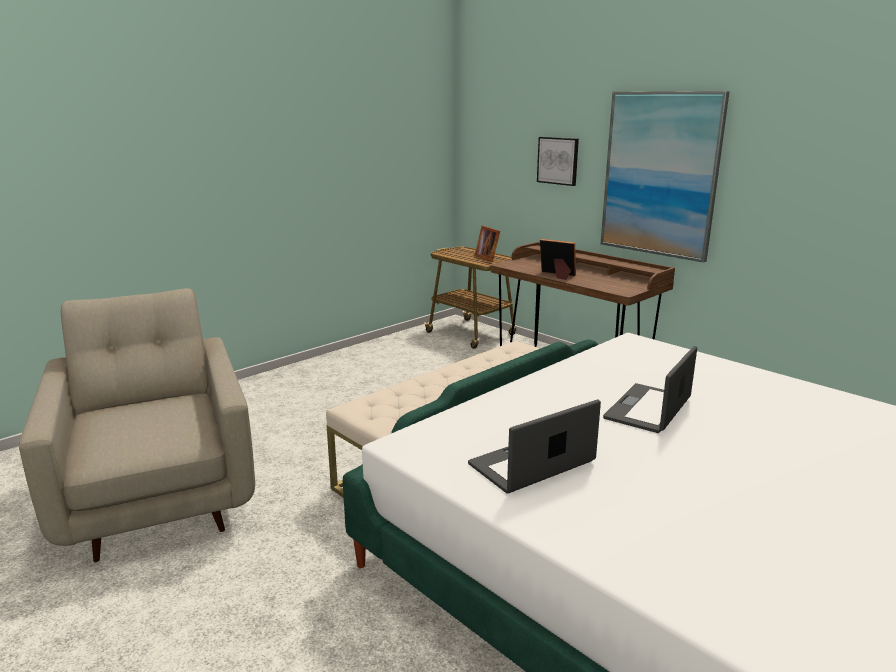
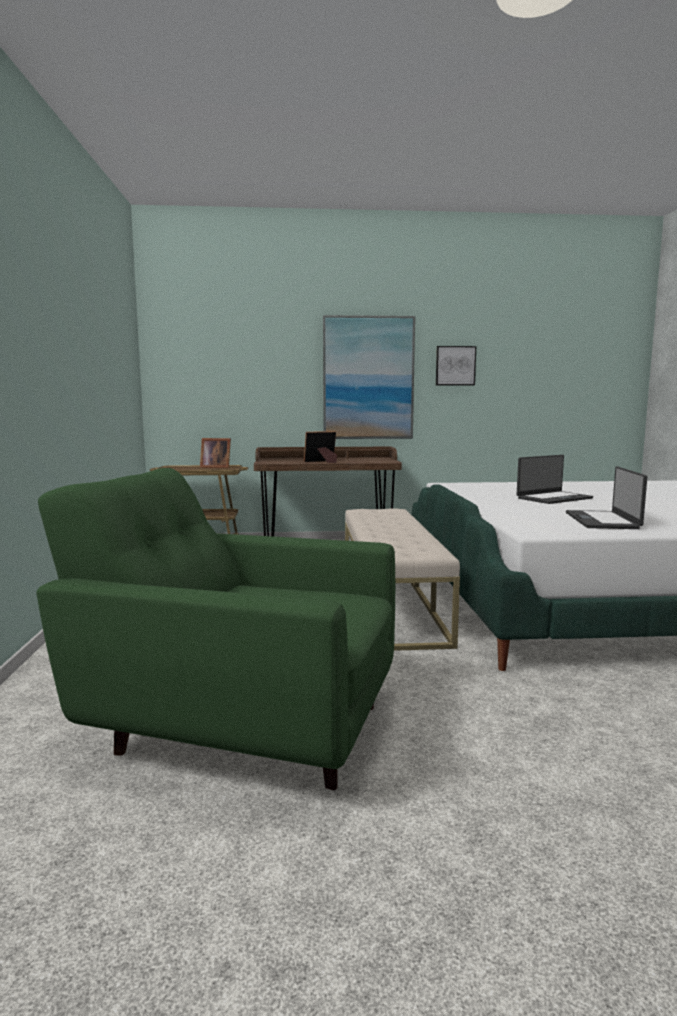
camera: 50 degrees left, 10 degrees down
(158, 493) = (237, 725): beige armchair -> green armchair
(558, 160) = (271, 373): picture -> picture (455, 365)
(649, 409) = (553, 498): laptop -> laptop turned 105 degrees counterclockwise

